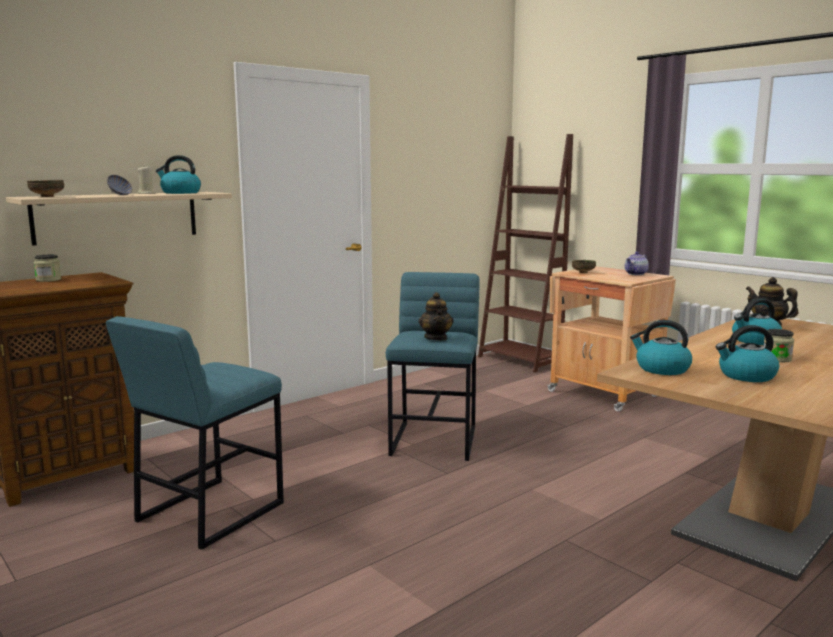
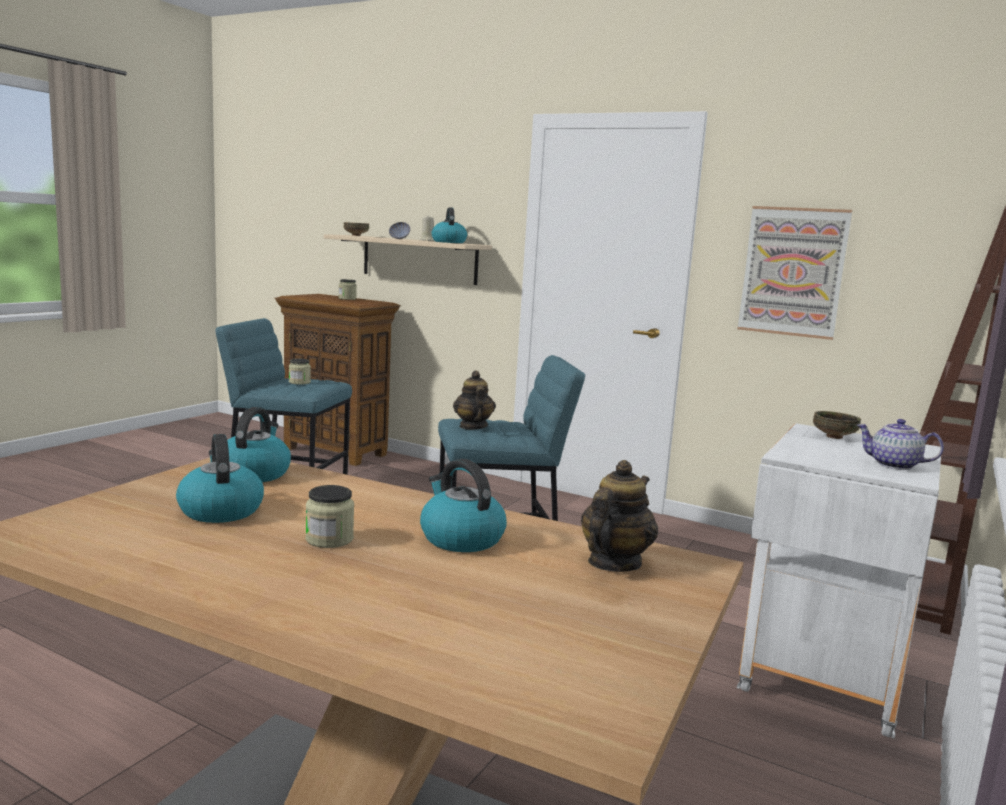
camera: 70 degrees right, 0 degrees up
(215, 373) = (299, 382): none -> jar
(425, 189) = (793, 272): none -> picture
(436, 338) = (472, 426): teapot -> teapot turned 105 degrees clockwise
(605, 395) = (822, 678): brown cart -> white cart

